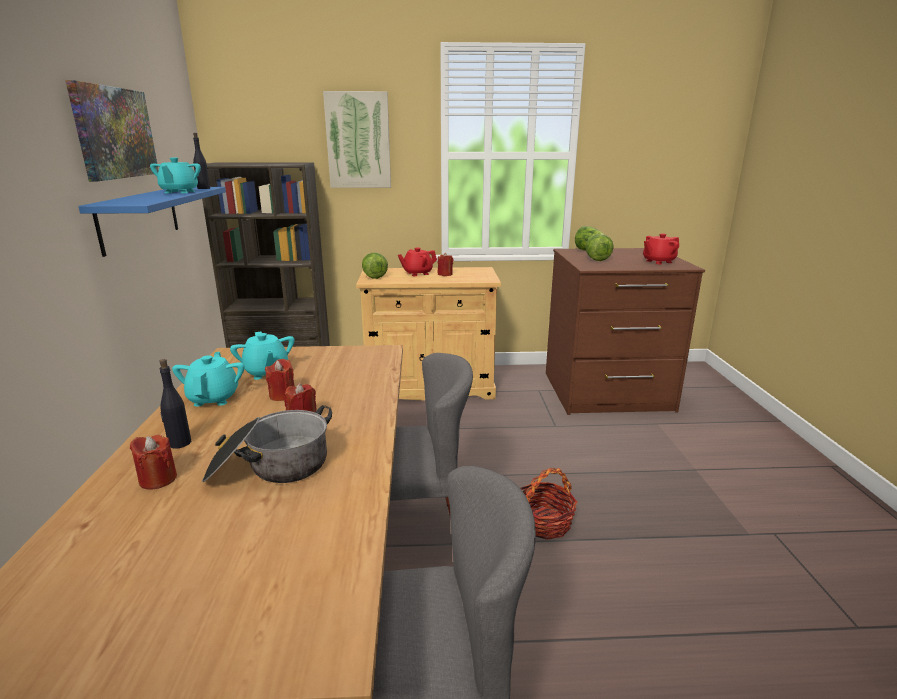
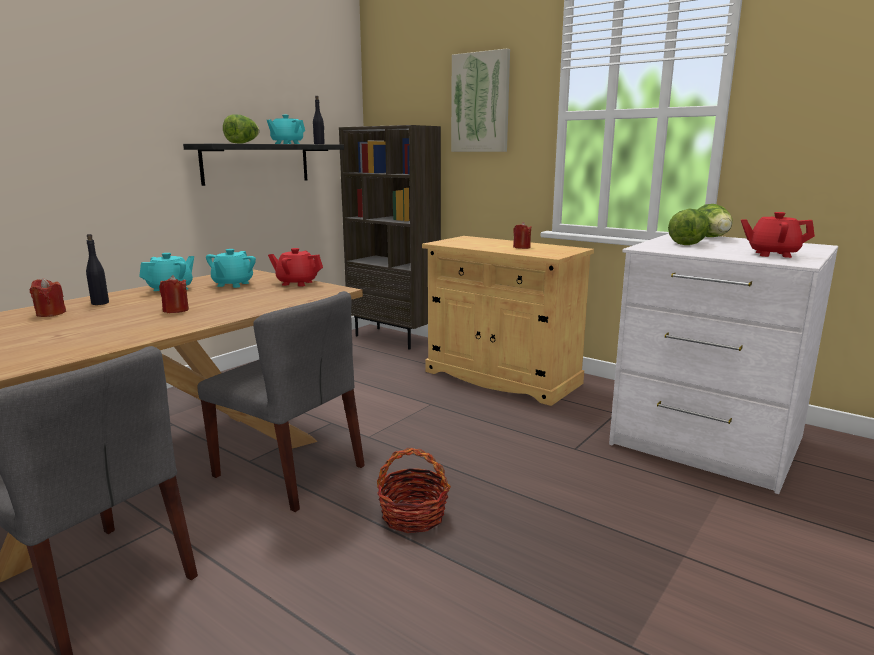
camera: 40 degrees right, 5 degrees down
(114, 133) = (241, 94): picture -> none
(140, 218) = (256, 163): blue shelf -> black shelf
(271, 467) = (99, 324): cooking pot -> none
(282, 395) = (205, 296): red candle -> none
(374, 276) = (453, 241): lettuce -> lettuce (243, 143)
(417, 273) = (498, 244): red teapot -> red teapot (297, 283)
(607, 392) = (705, 442): brown dresser -> white dresser

